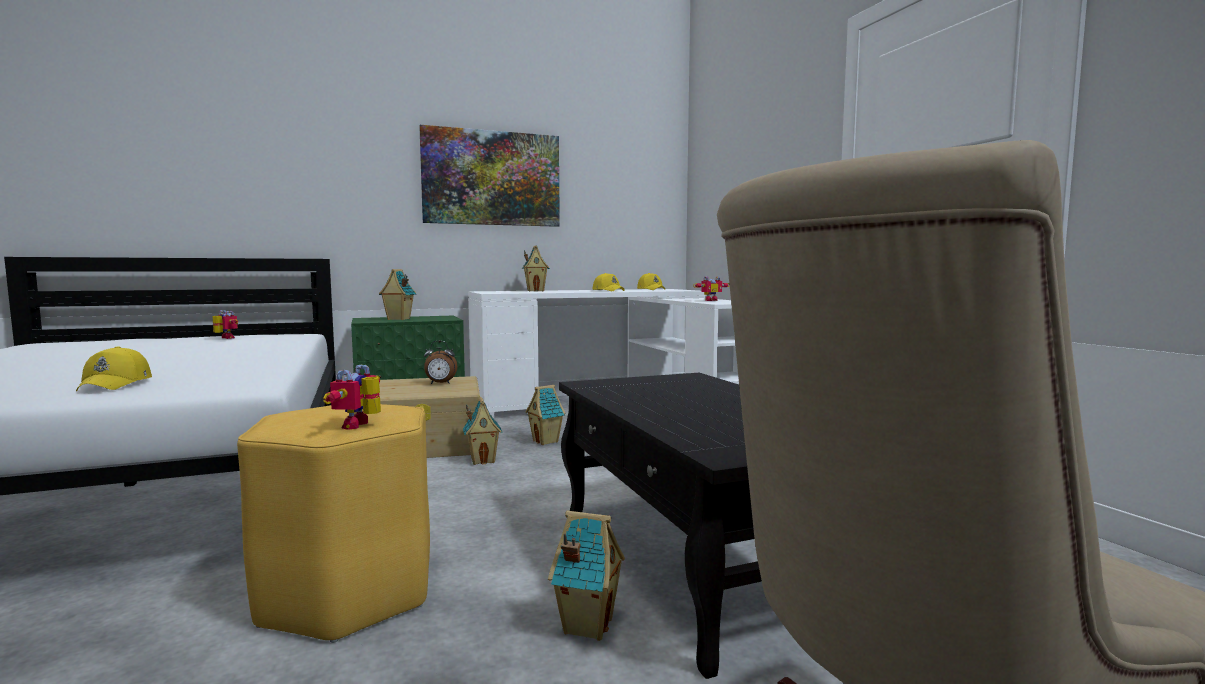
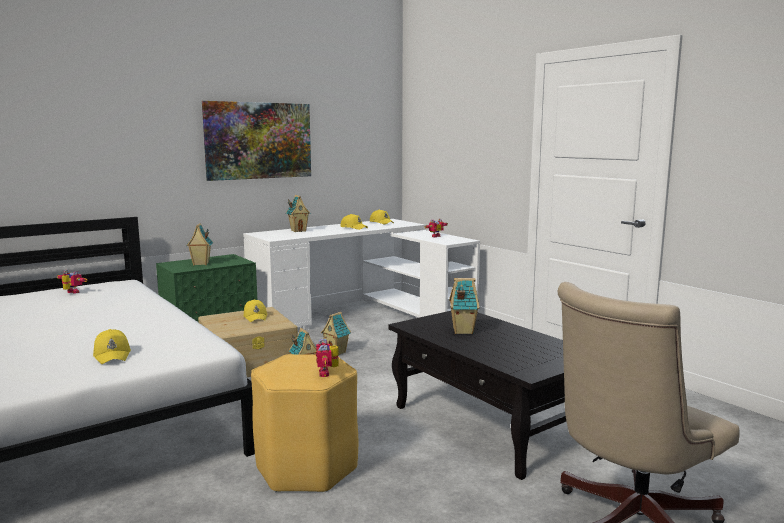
camera: 15 degrees left, 5 degrees up
(440, 383) = (255, 317): alarm clock -> yellow cap
(586, 626) = (450, 465): toy house -> toy house (462, 331)

